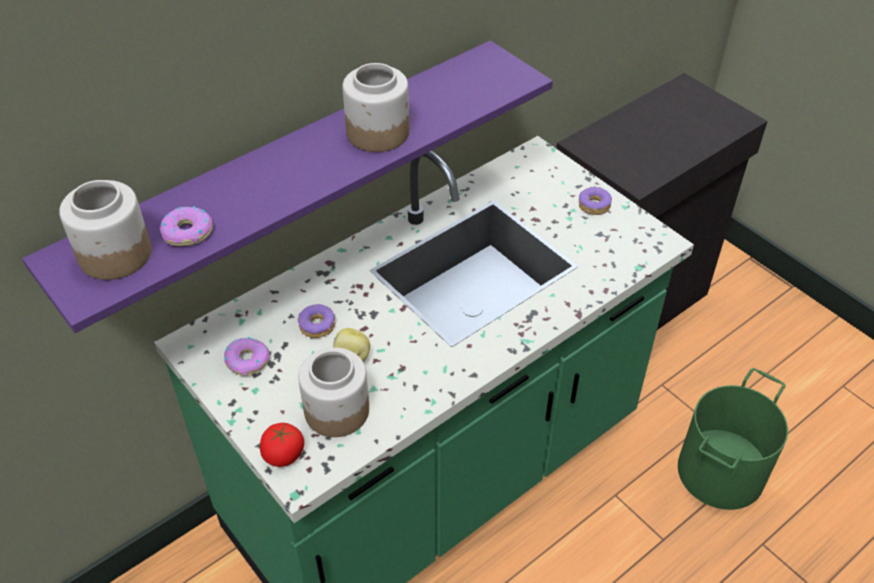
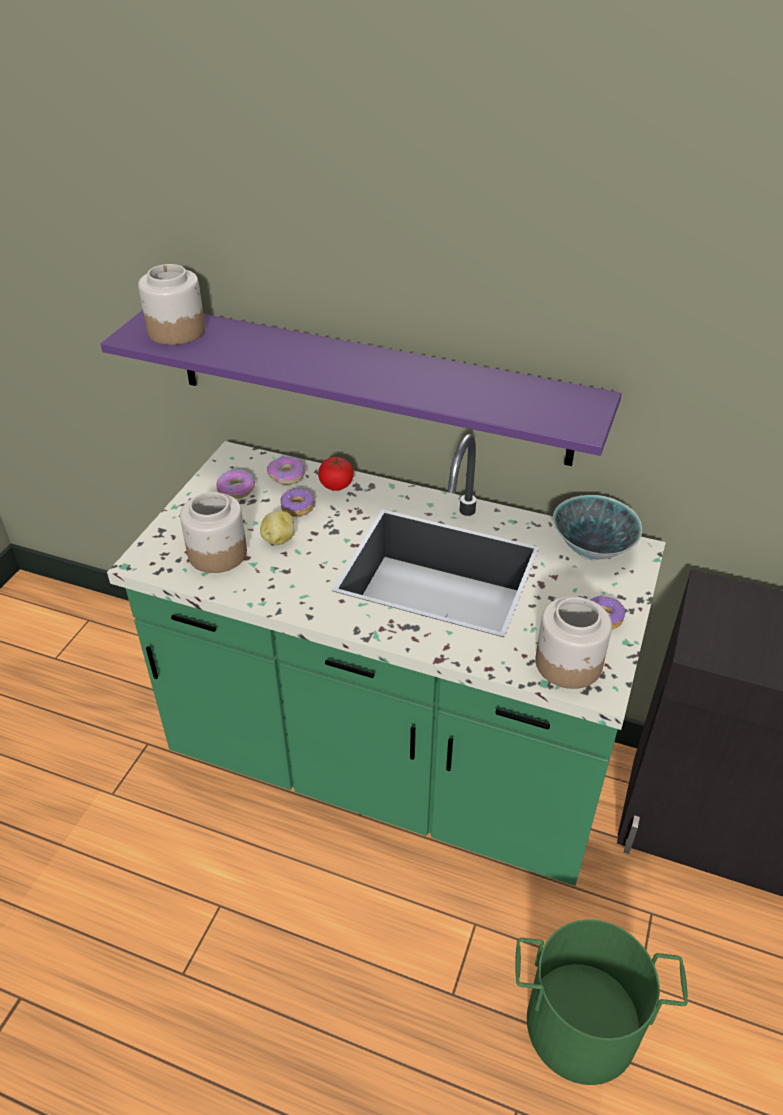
camera: 60 degrees right, 5 degrees down
(187, 232) = (220, 348): donut -> donut (286, 475)
(283, 455) = (158, 544): tomato -> tomato (336, 485)
(378, 132) = (415, 382): jar -> jar (569, 664)
(518, 175) = (591, 550): none -> bowl

